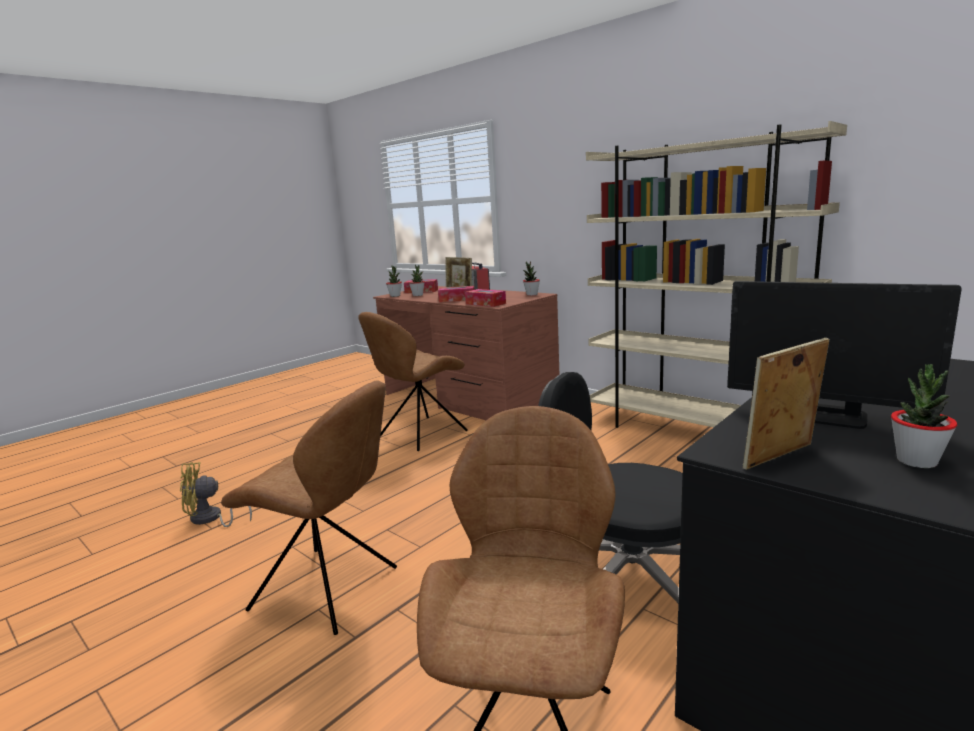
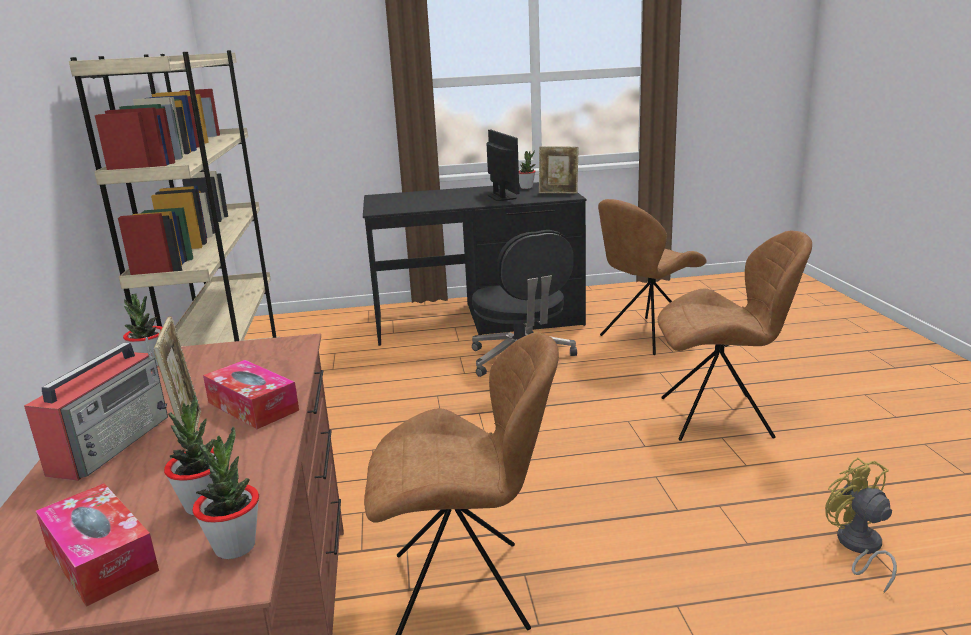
camera: 140 degrees left, 5 degrees up
(210, 519) = (858, 547): yellow fan -> yellow fan turned 135 degrees counterclockwise
(329, 590) = (720, 417): brown chair -> brown chair turned 120 degrees clockwise
(485, 304) = (285, 358): tissue box -> none

